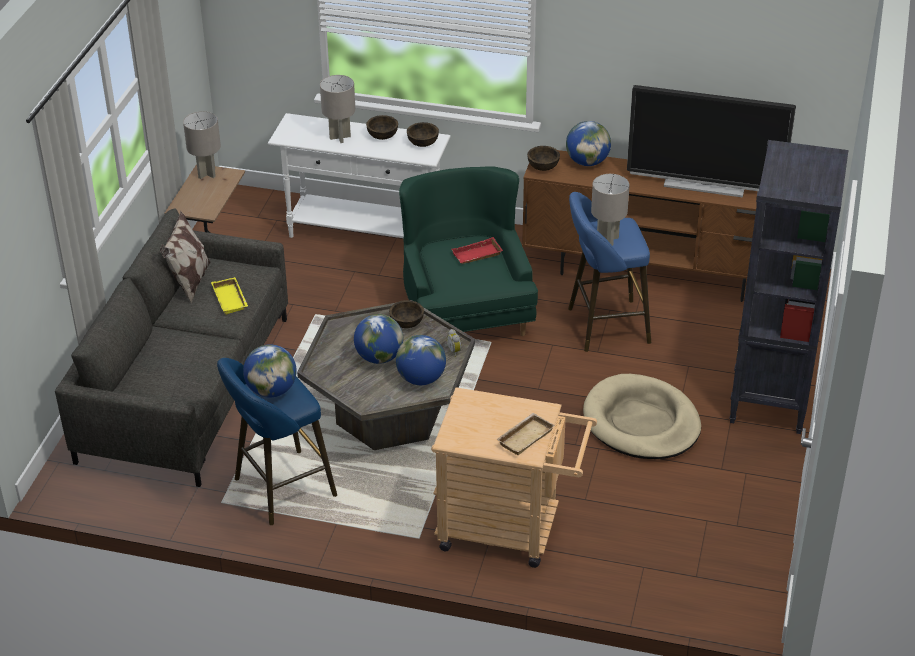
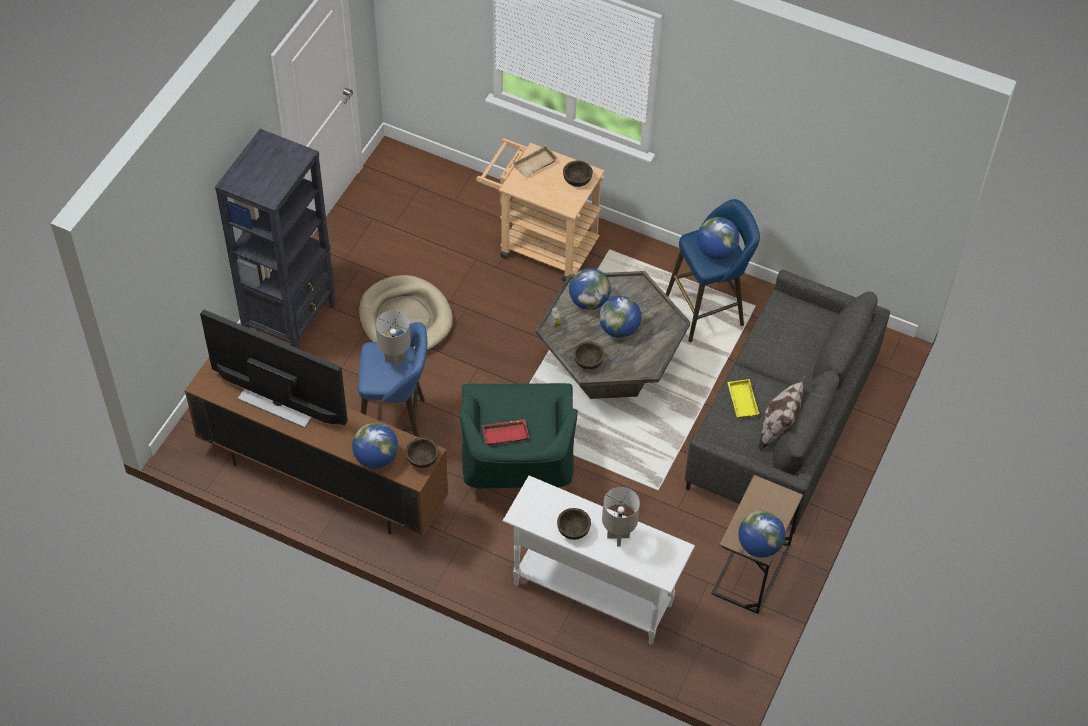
camera: 170 degrees left, 15 degrees up
(206, 173) = (759, 545): grey table lamp -> globe
(423, 143) = (534, 510): brown bowl -> brown bowl (577, 180)

